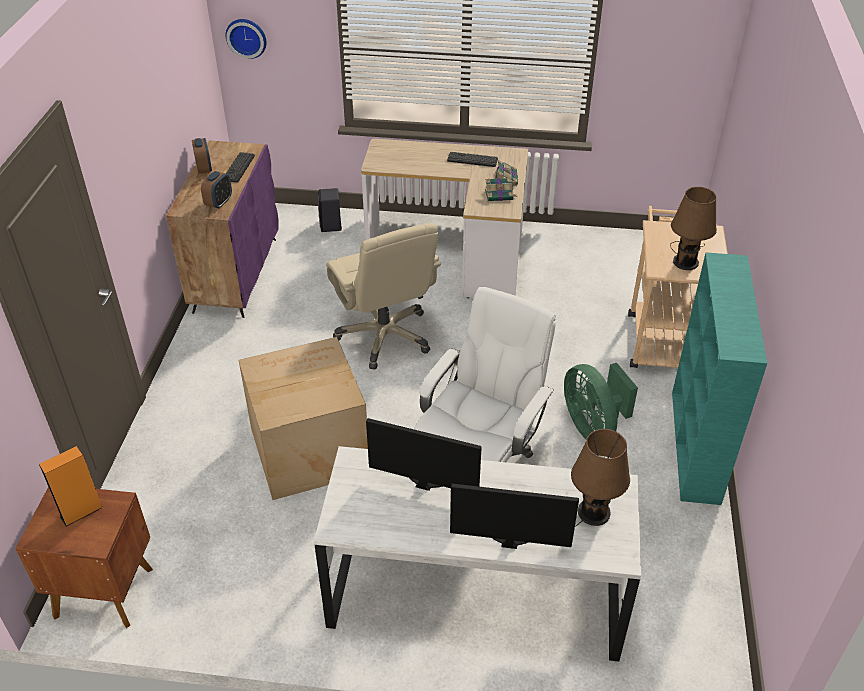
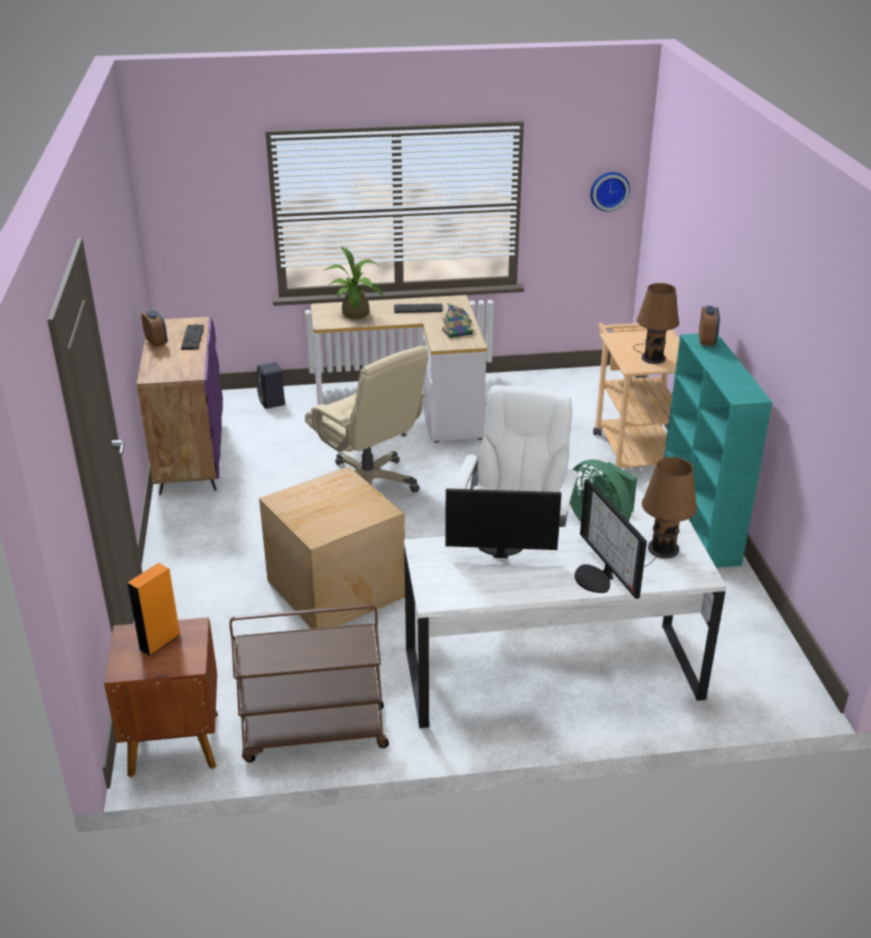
camera: 15 degrees left, 10 degrees down
(219, 203) = (187, 367): alarm clock -> alarm clock (707, 341)
(227, 612) = (313, 734): none -> brown cart
(247, 37) = (176, 215): wall clock -> wall clock (609, 190)
(408, 160) = (356, 316): none -> potted plant
(509, 536) = (597, 578): monitor -> monitor turned 105 degrees counterclockwise

